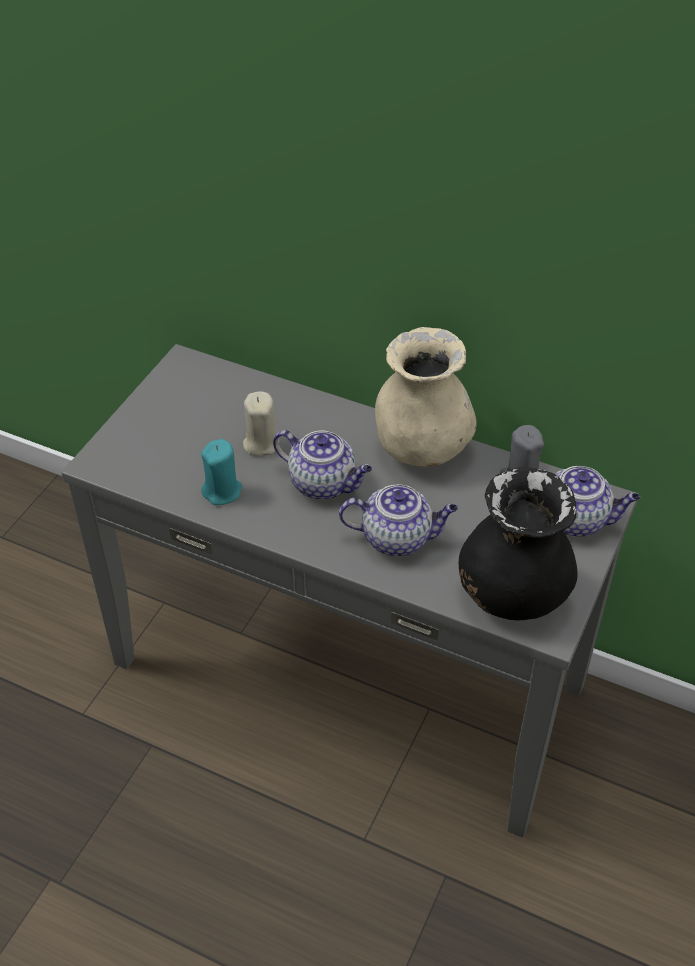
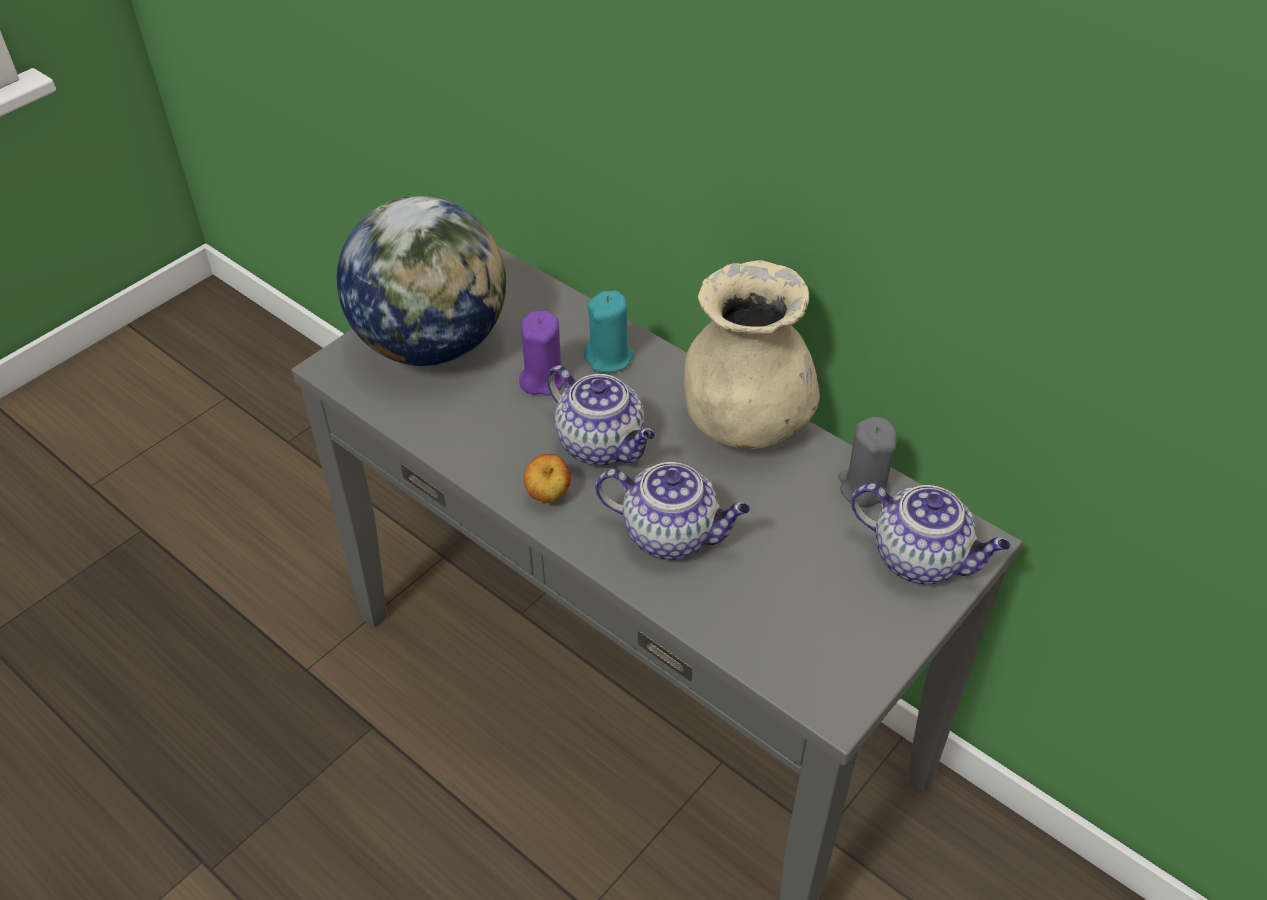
camera: 15 degrees right, 0 degrees up
(166, 432) = (432, 344): none -> globe
(222, 491) = (472, 430): turquoise candle -> turquoise candle (609, 358)
(260, 443) = (542, 379): beige candle -> purple candle
(298, 528) = (548, 496): none -> apple
(512, 594) = (799, 642): black vase -> none

